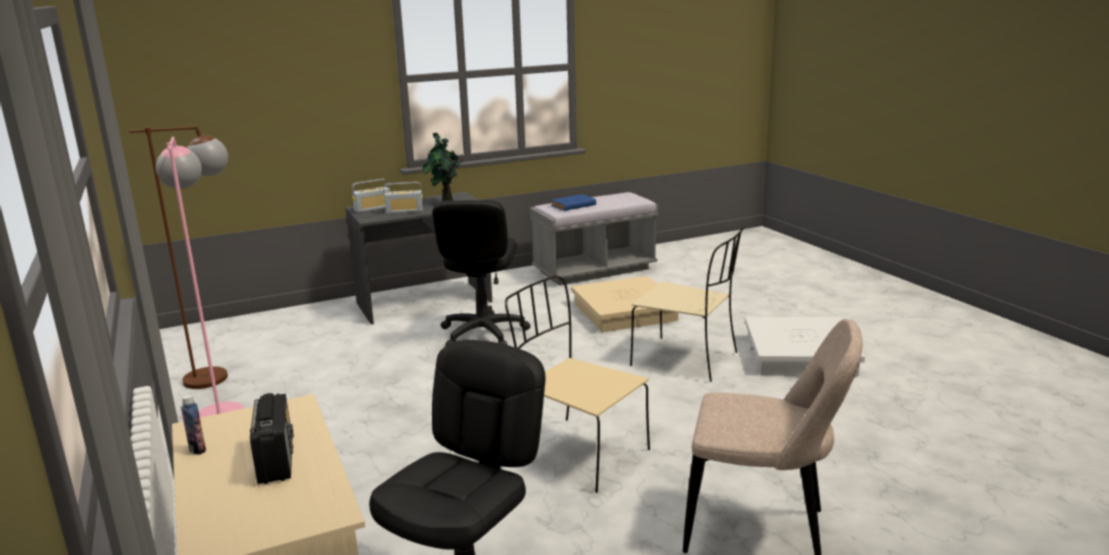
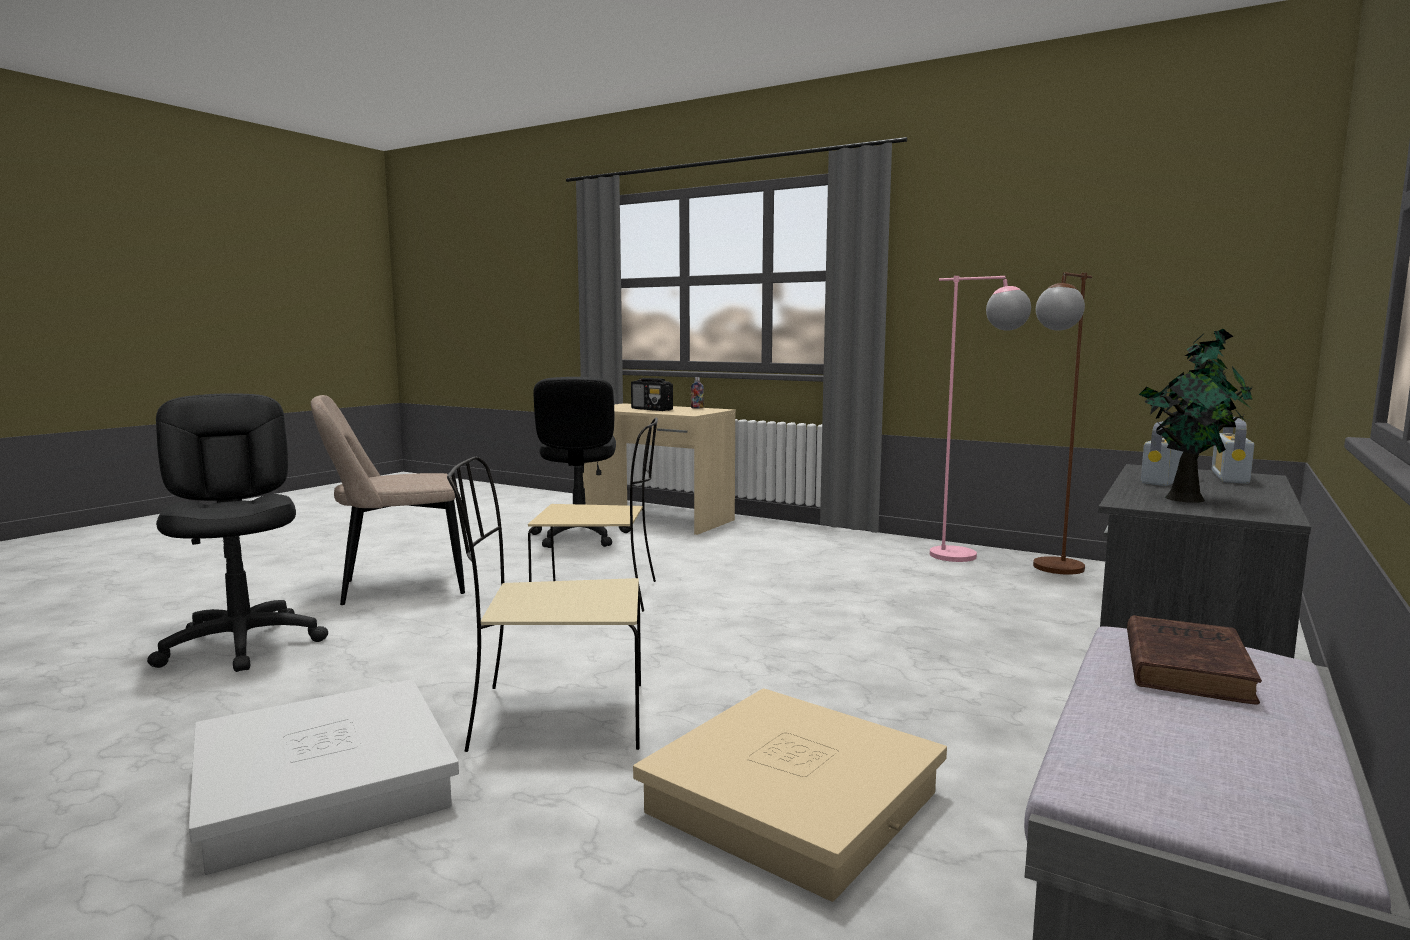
camera: 145 degrees right, 10 degrees down
(482, 334) = (940, 676): black office chair -> black office chair (243, 644)
(572, 205) = (1185, 665): blue book -> brown book

